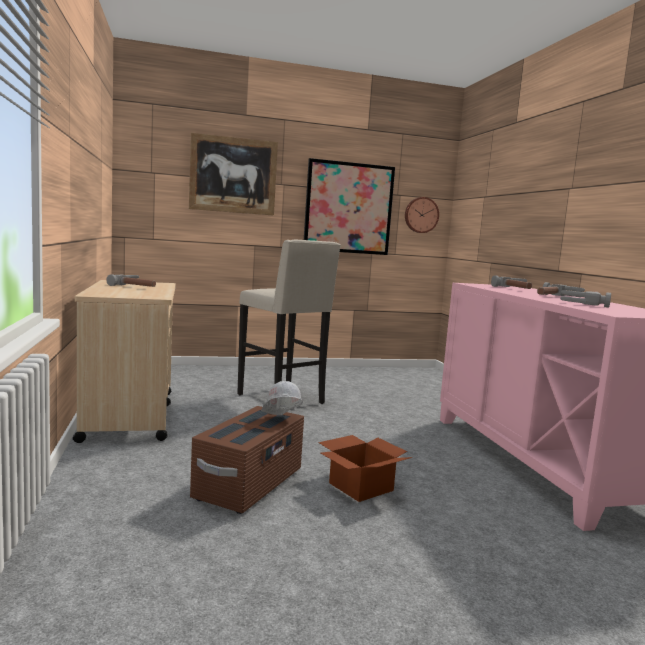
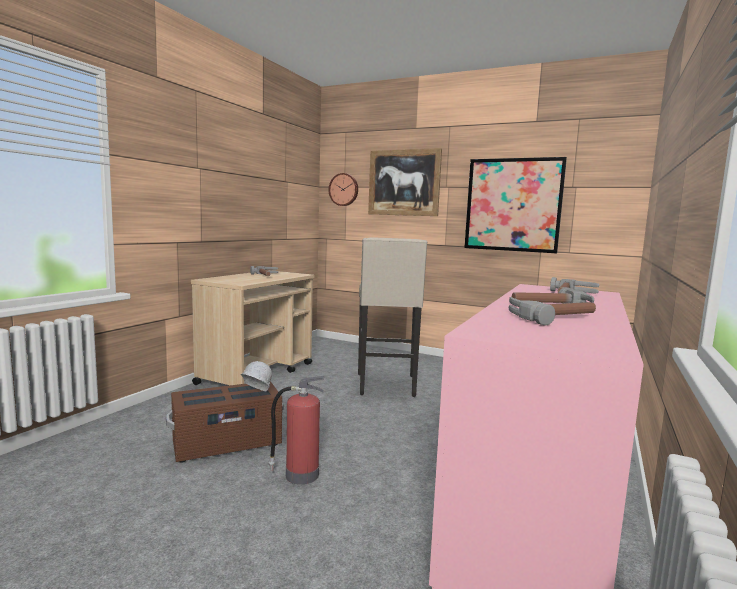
camera: 40 degrees right, 0 degrees up
(360, 486) = (300, 475): cardboard box -> fire extinguisher
(421, 215) = (602, 207): wall clock -> wall clock (344, 189)

